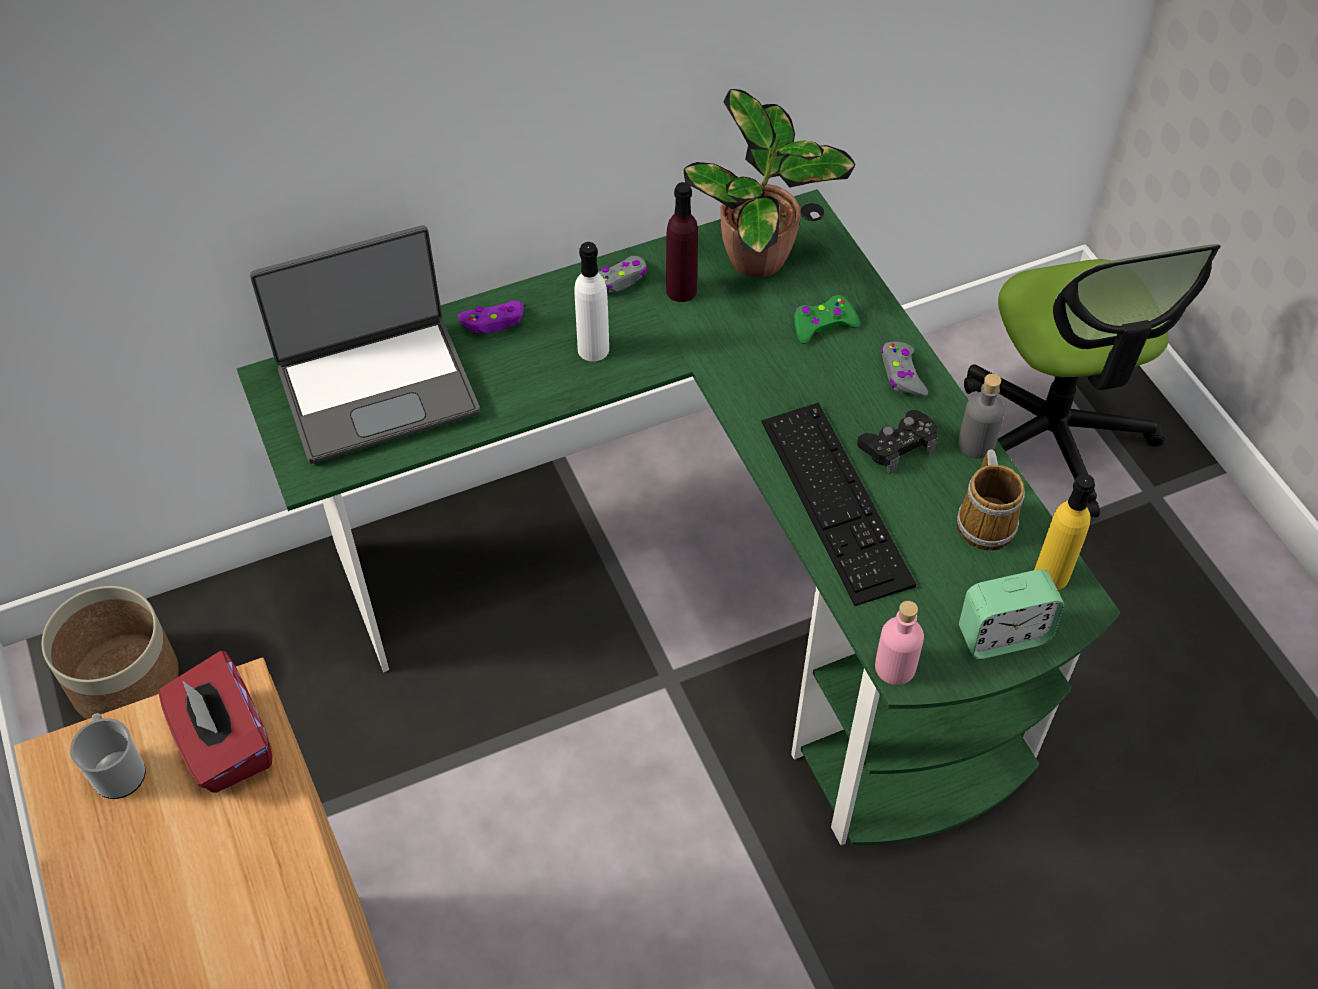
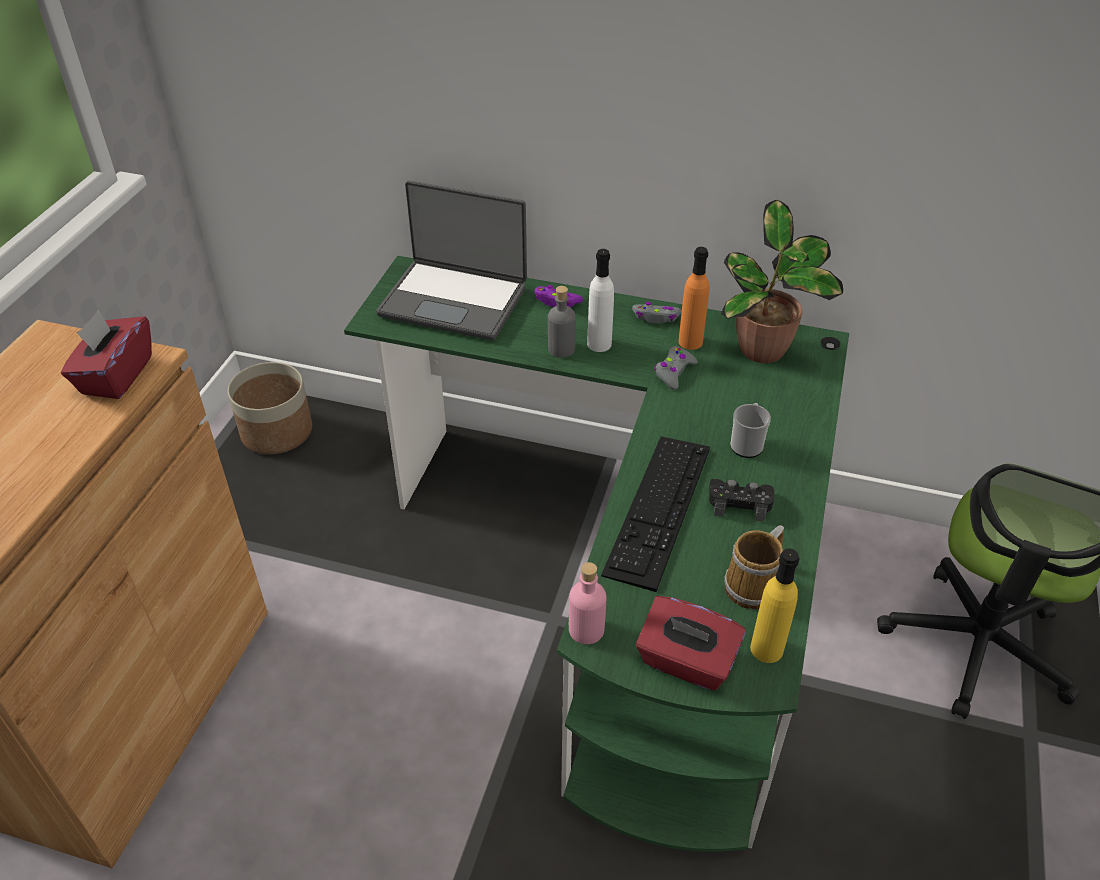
camera: 40 degrees right, 10 degrees down
(118, 770) = (59, 357): mug -> mug (747, 444)
(681, 290) = (690, 342): purple bottle -> orange bottle
(823, 325) = (765, 407): green game controller -> none
(901, 375) = (790, 464): grey game controller -> grey game controller (674, 372)
(976, 444) = (800, 535): grey bottle -> grey bottle (561, 349)
(1003, 635) = (686, 662): alarm clock -> red tissue box

